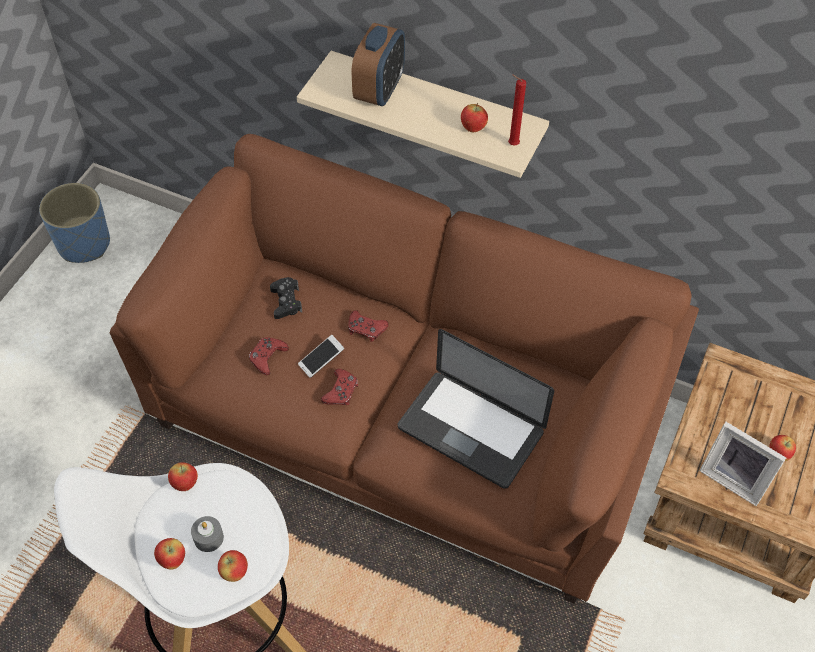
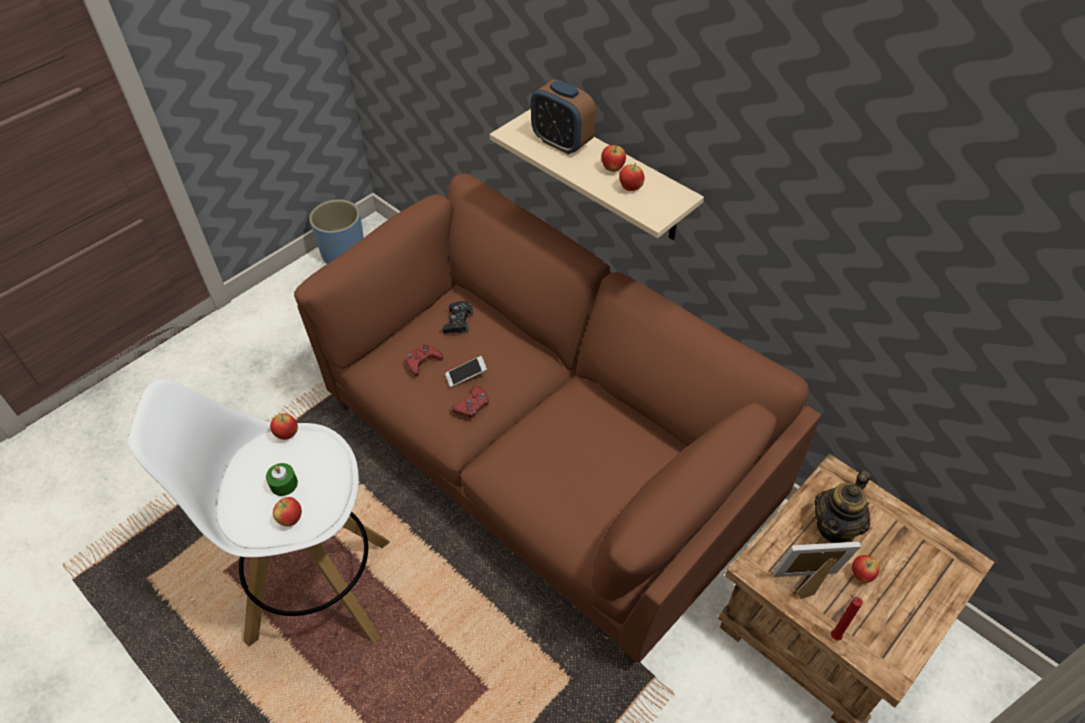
camera: 20 degrees right, 5 degrees down
(172, 560) = (247, 493): apple -> apple (612, 169)
(208, 538) = (284, 484): grey candle -> green candle
(366, 329) = (515, 360): red game controller -> none
(379, 90) = (562, 143): alarm clock -> alarm clock turned 90 degrees clockwise
(470, 430) = (570, 468): laptop -> none
(511, 144) = (659, 208): red candle -> red candle (833, 636)
(734, 478) = (807, 584): picture frame -> picture frame turned 120 degrees clockwise
(740, 414) = (835, 527): none -> teapot

